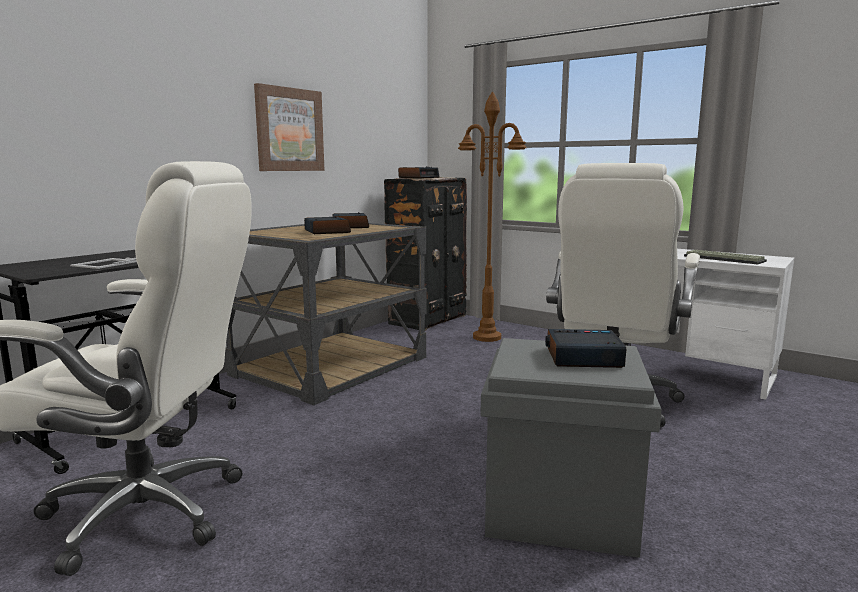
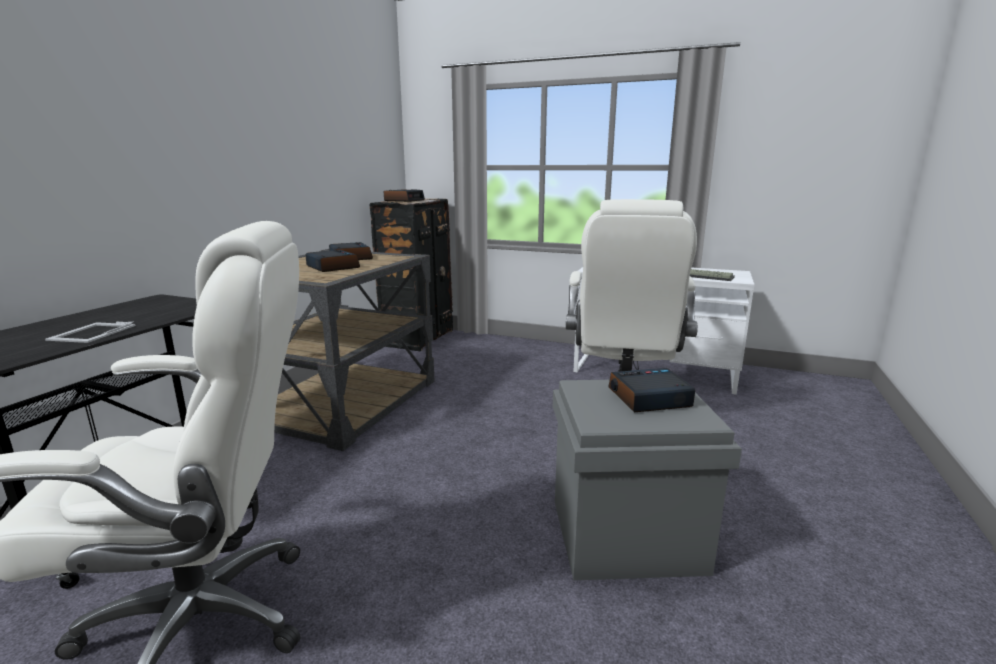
camera: 15 degrees left, 5 degrees up
(289, 130) = (273, 155): picture -> none
(487, 337) = (482, 353): brown floor lamp -> none

